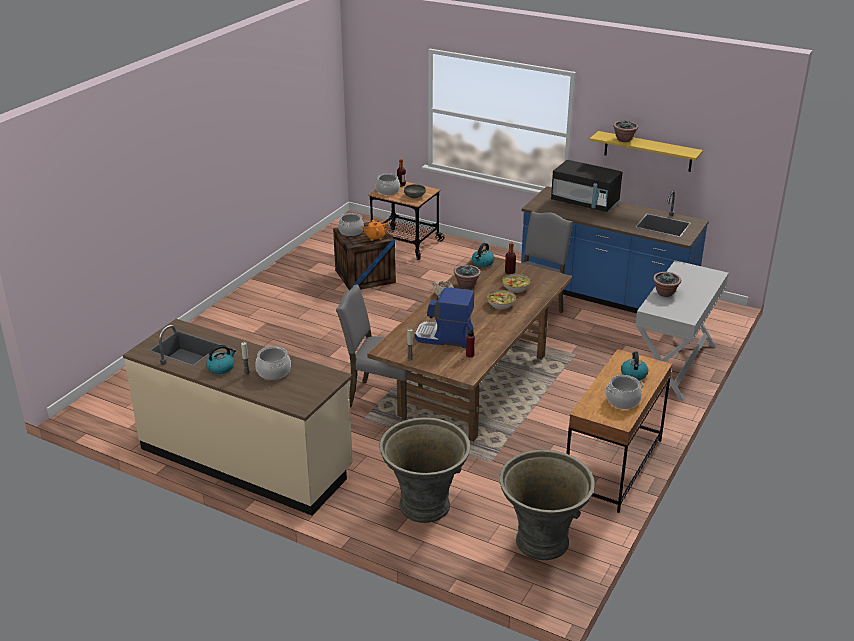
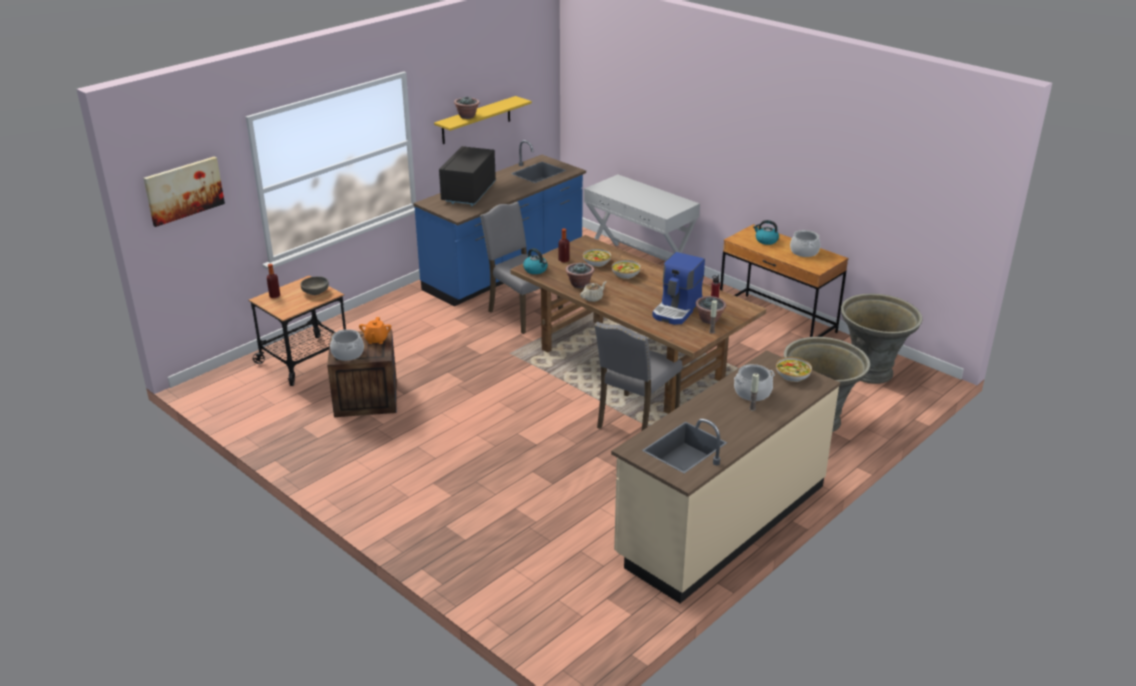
camera: 75 degrees left, 0 degrees up
(221, 368) = (736, 424): kettle -> none
(309, 391) = (792, 375): none -> bowl
(376, 80) = (184, 190): none -> picture
(388, 191) = (284, 306): cooking pot -> none
(585, 203) = (468, 193): black microwave -> black microwave turned 150 degrees clockwise
(665, 293) = (642, 203): potted plant -> potted plant (709, 320)

